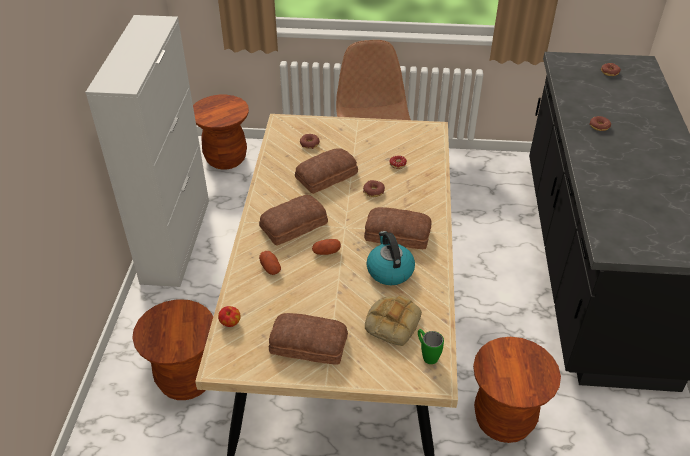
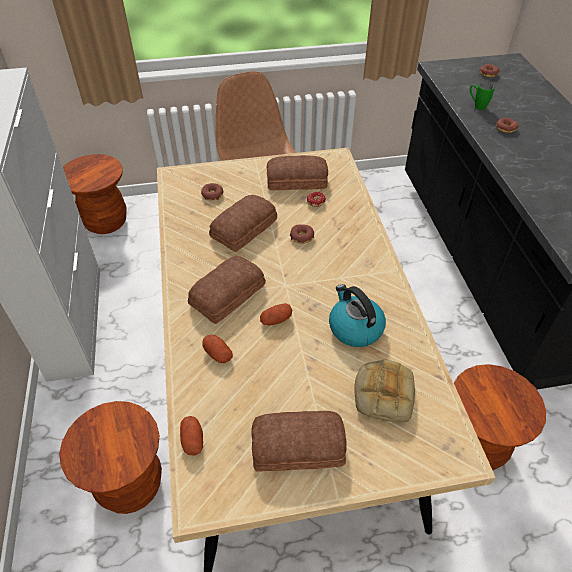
camera: 15 degrees left, 5 degrees up
(230, 323) = (192, 440): apple -> potato
(398, 235) = (347, 283): bread -> bread (297, 181)
(427, 354) = (438, 426): green mug -> green mug (476, 105)

